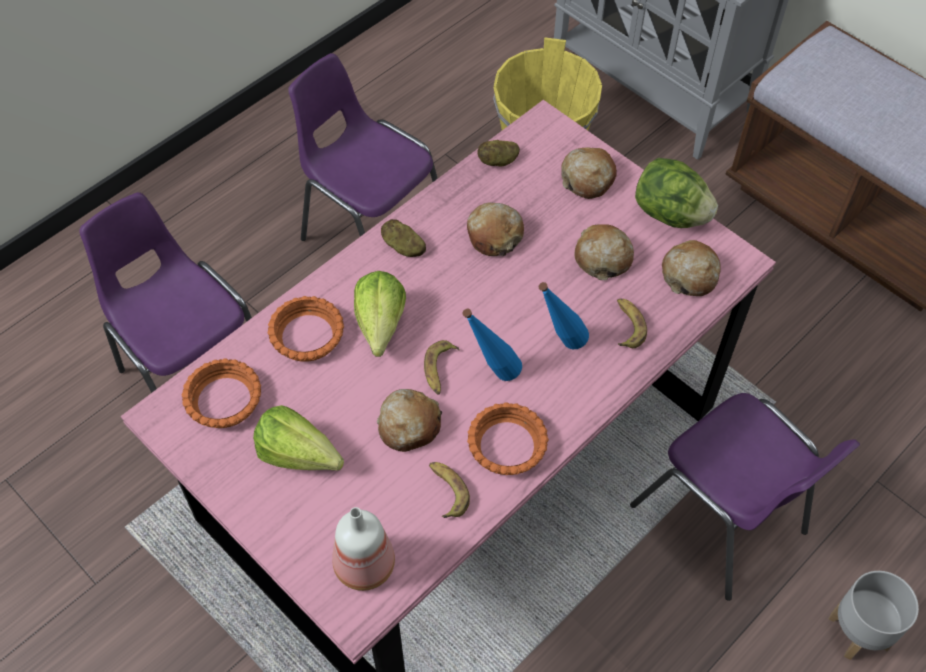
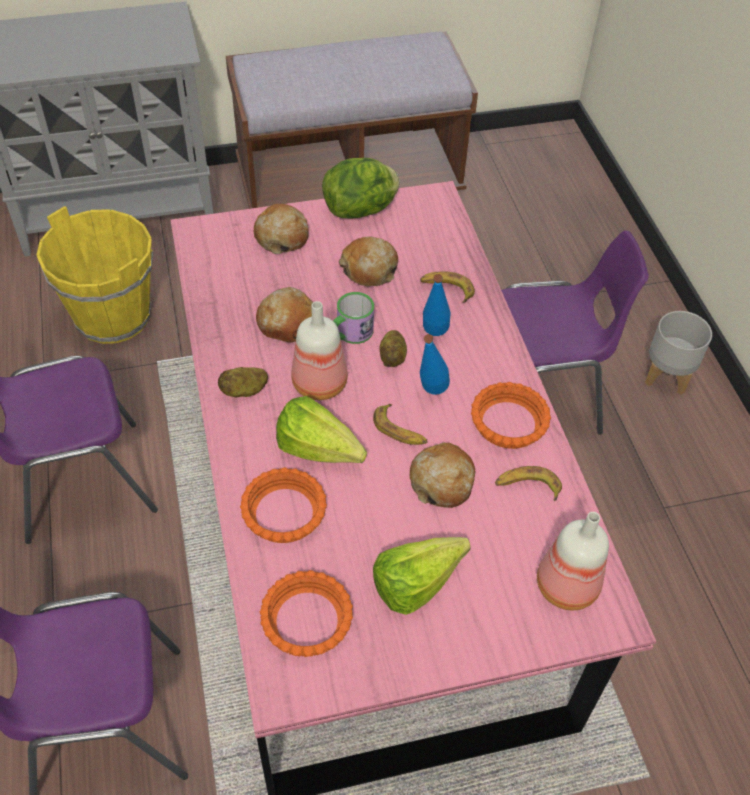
camera: 60 degrees left, 5 degrees down
(449, 290) = (319, 382): none -> bottle
(498, 161) = (209, 280): potato -> potato (393, 357)
(516, 283) = (350, 334): none -> mug
(689, 275) = (427, 230): bread -> none

